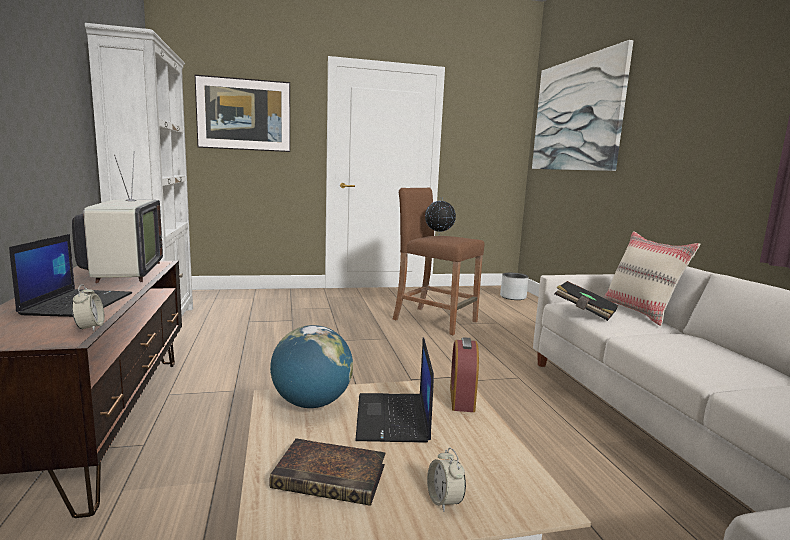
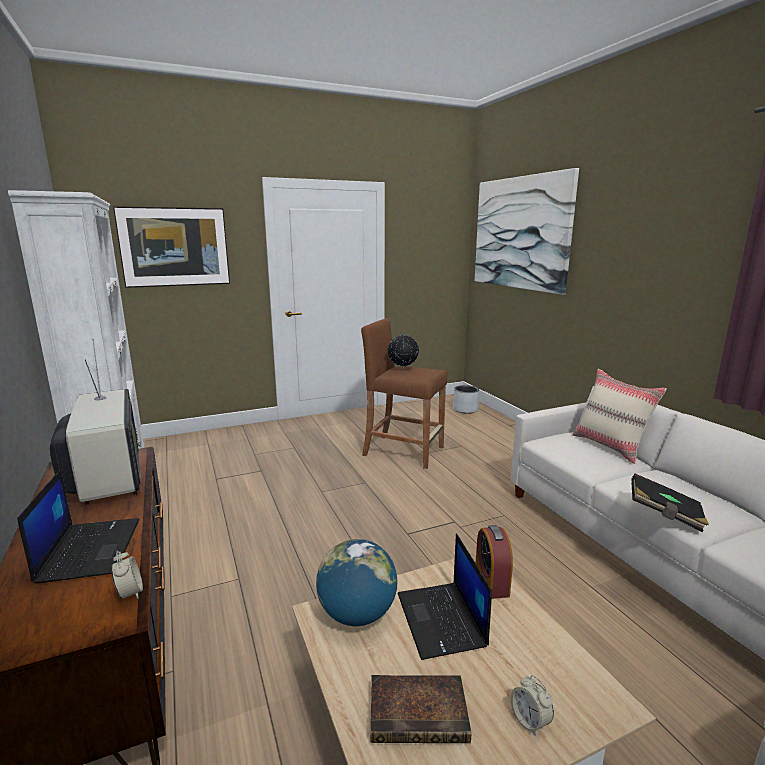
camera: 10 degrees left, 5 degrees up
(584, 311) = (565, 453): black book -> black book (664, 514)

